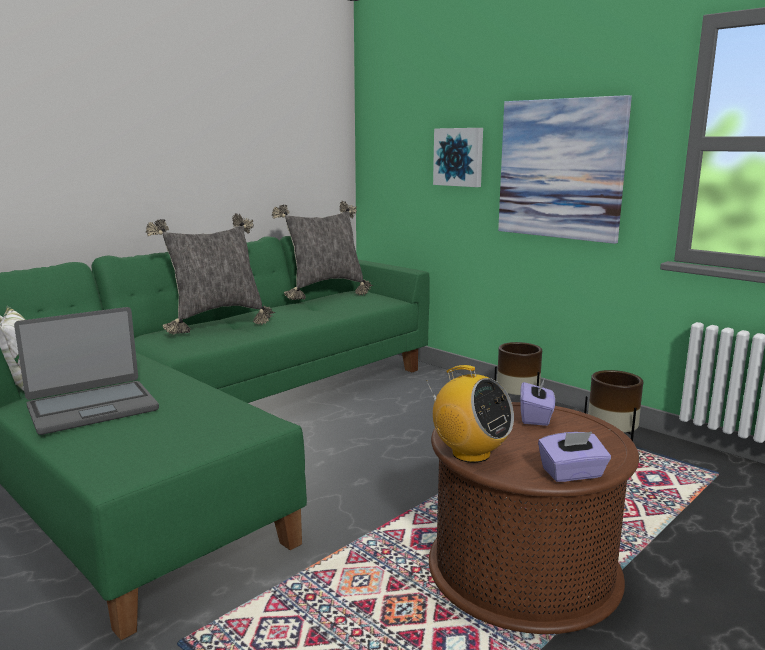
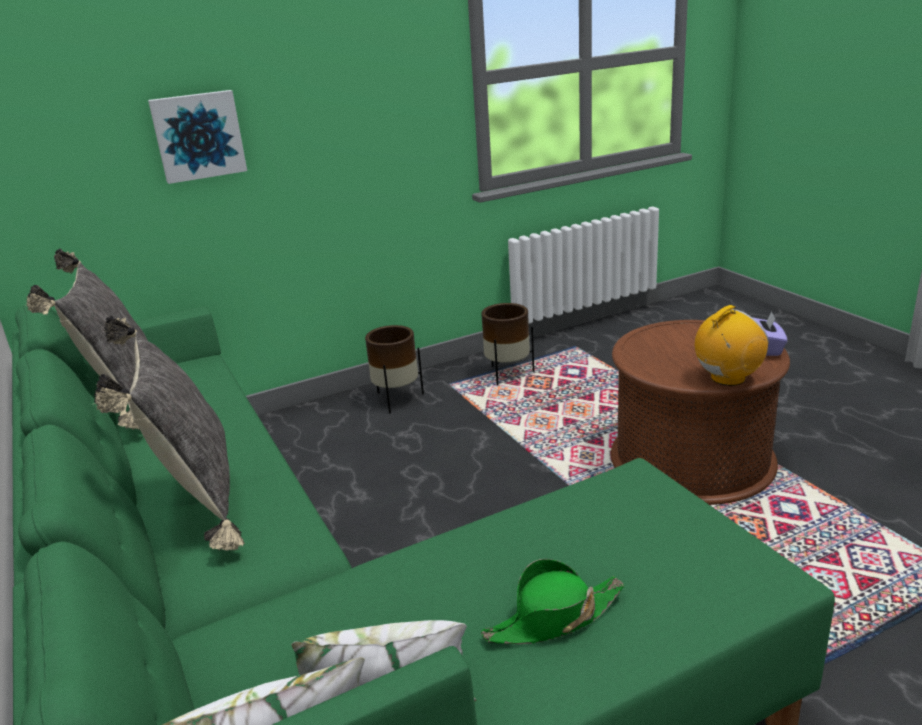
camera: 70 degrees left, 10 degrees up
(92, 408) = (554, 618): laptop -> green hat
(536, 417) = (654, 343): purple tissue box -> none
(560, 169) = (351, 126): picture -> none

